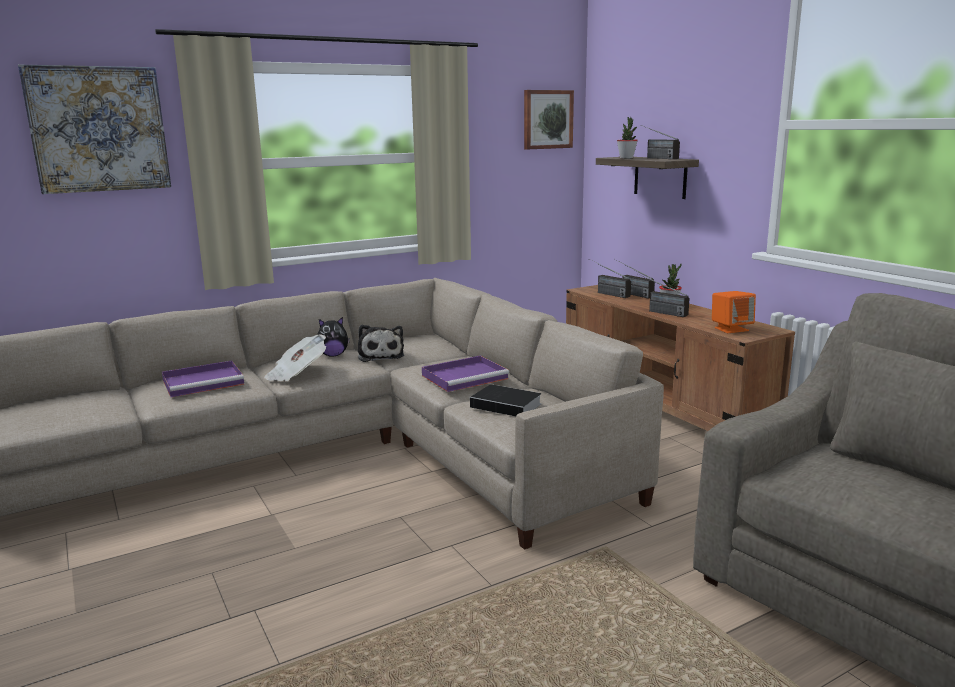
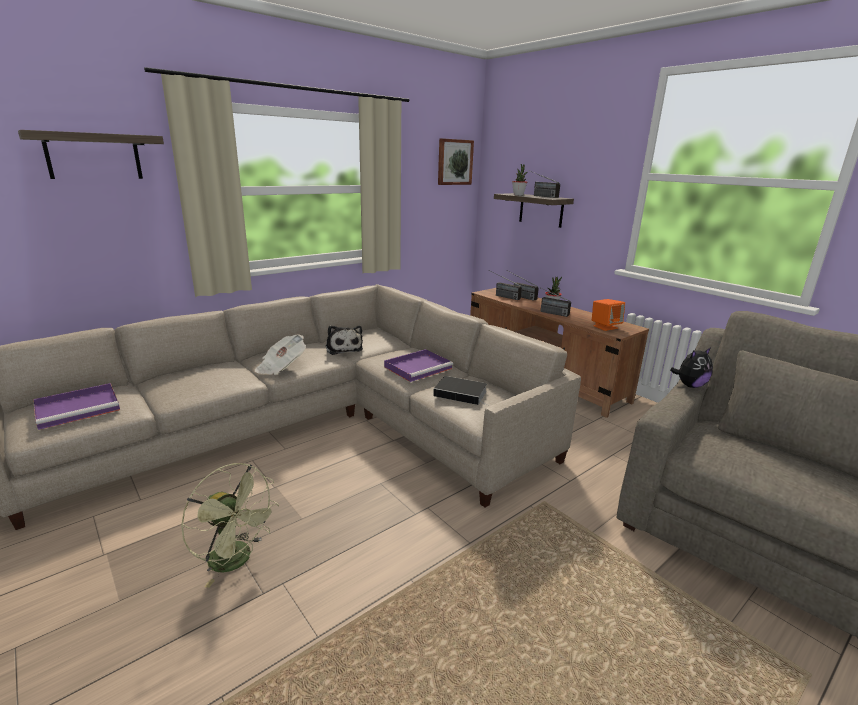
camera: 10 degrees left, 5 degrees up
(98, 129) = (94, 156): picture -> shelf
(205, 382) = (205, 376): purple tray -> purple tray (80, 408)
(210, 584) = (237, 560): none -> green fan
(333, 355) = (306, 349): plush toy -> plush toy (690, 385)

